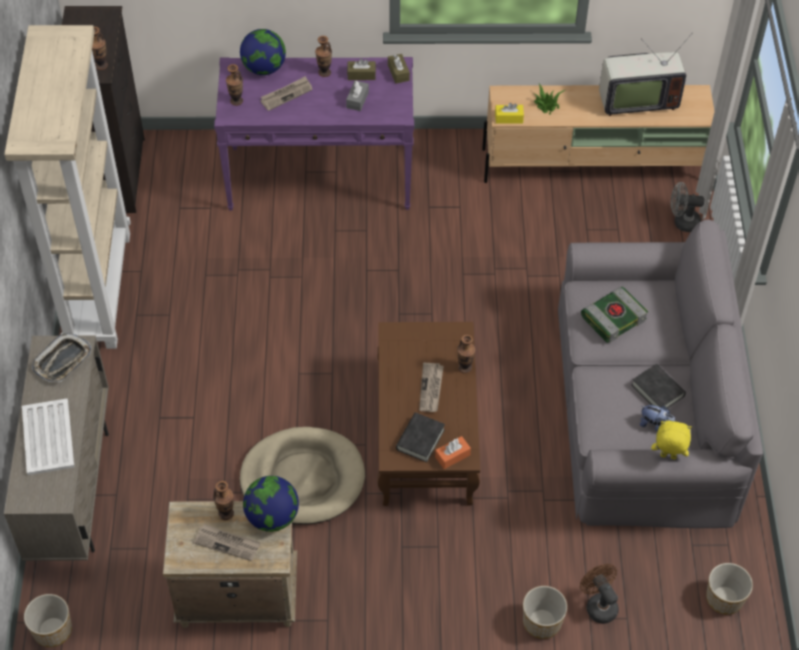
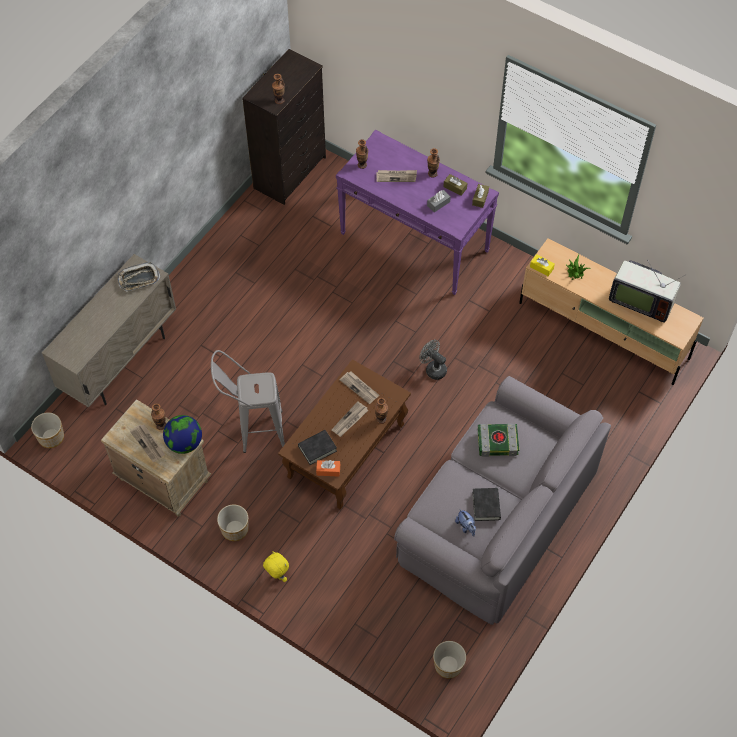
camera: 35 degrees right, 5 degrees up
(48, 436) = (97, 320): white tray -> none
(98, 288) = (226, 242): beige bookcase -> none
(264, 68) = (396, 151): globe -> none
(303, 479) = (253, 432): beige dog bed -> grey stool
(413, 348) = (360, 388): none -> newspaper
(542, 622) = (324, 607): planter -> planter (234, 529)
(598, 605) = (367, 619): brown fan -> none
(667, 457) = (450, 551): yellow plush toy -> yellow plush toy (277, 575)
(682, 222) = (632, 404): grey fan -> grey fan (433, 369)

